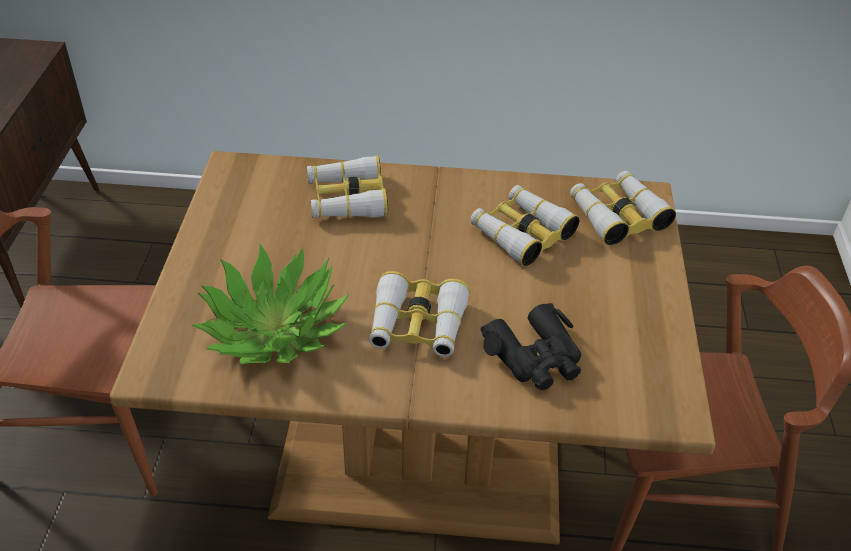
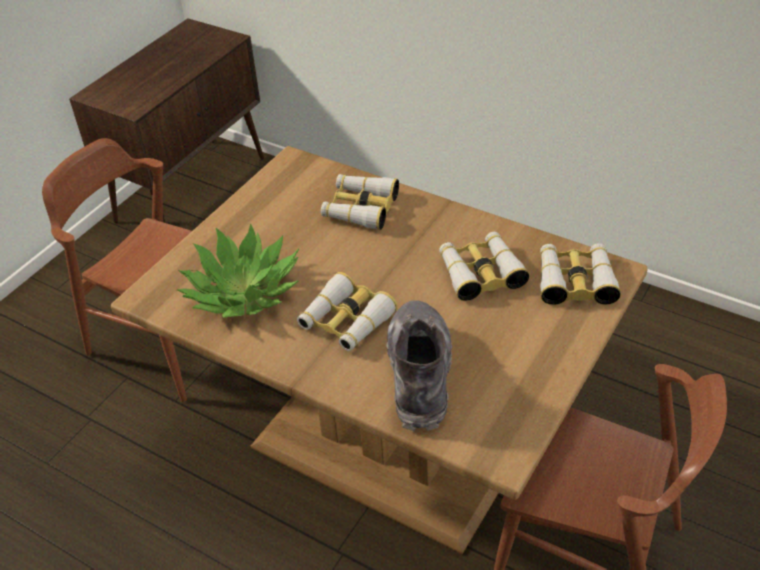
camera: 30 degrees right, 0 degrees up
(535, 357) = (419, 374): black binoculars -> grey boot

